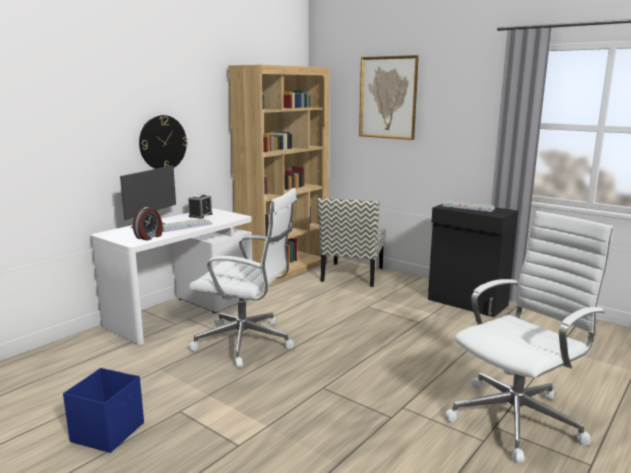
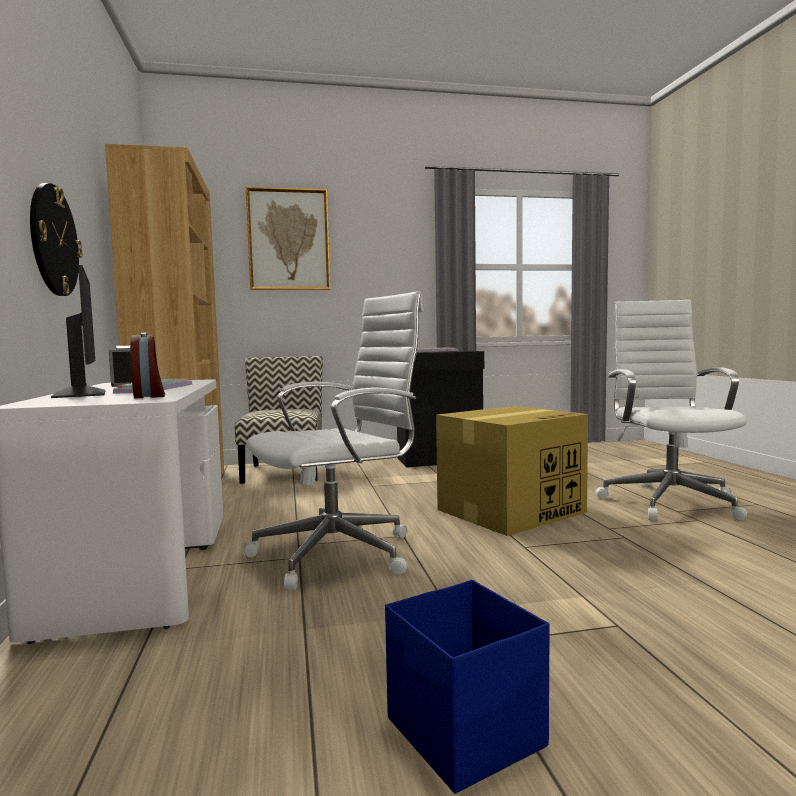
camera: 50 degrees left, 10 degrees down
(352, 275) = (283, 472): chair -> chair turned 150 degrees counterclockwise
(388, 363) = (511, 510): none -> cardboard box

